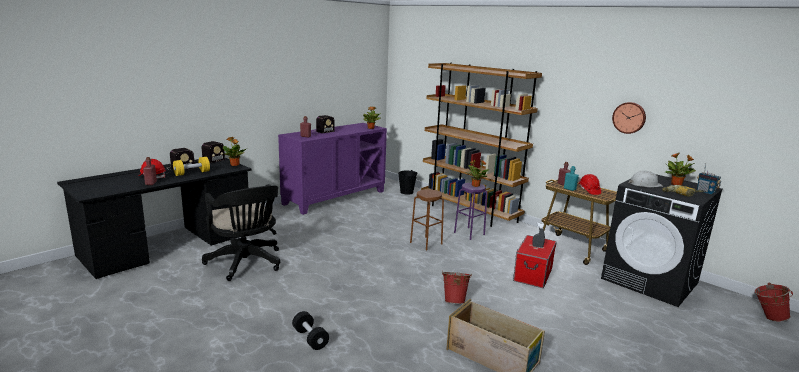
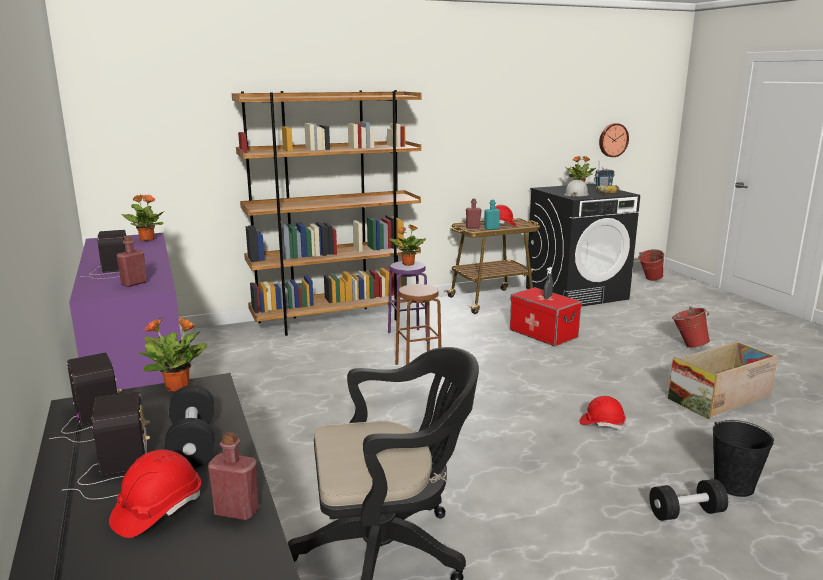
camera: 65 degrees left, 0 degrees up
(192, 173) = (193, 444): yellow dumbbell -> black dumbbell
(402, 306) = (601, 424): none -> red hard hat
(406, 192) = (204, 339): black bucket -> black bucket (733, 485)
(454, 301) = (596, 389): red bucket -> red bucket (688, 345)
(629, 117) = (506, 132): wall clock -> wall clock (612, 140)

